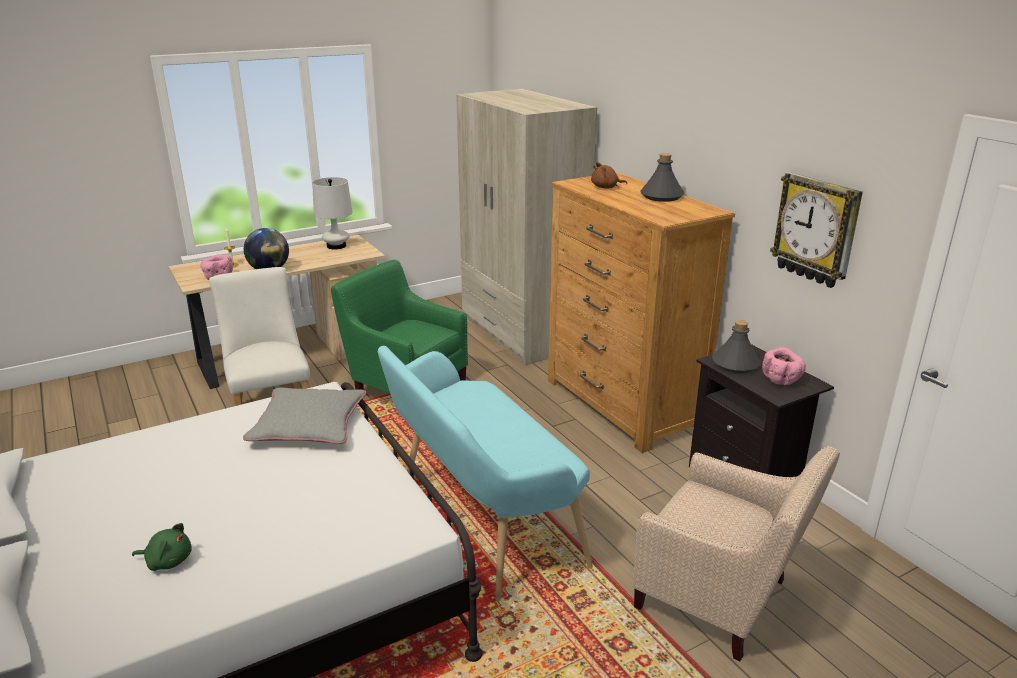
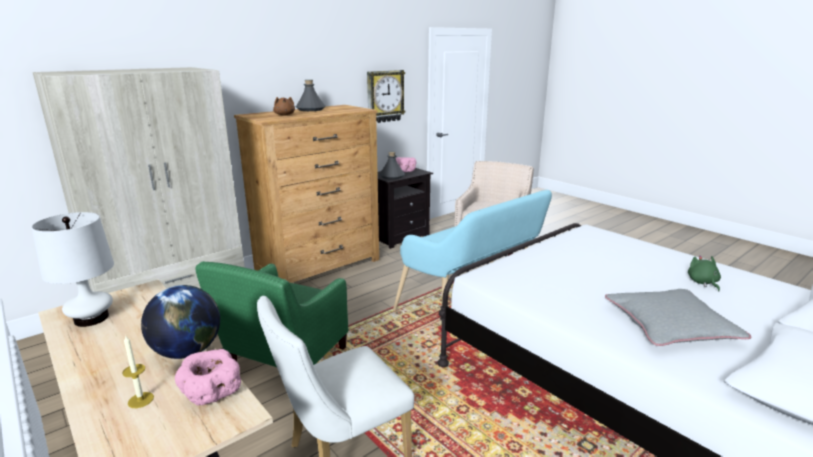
camera: 100 degrees left, 5 degrees down
(309, 425) = (528, 272): grey pillow -> grey pillow (670, 325)

